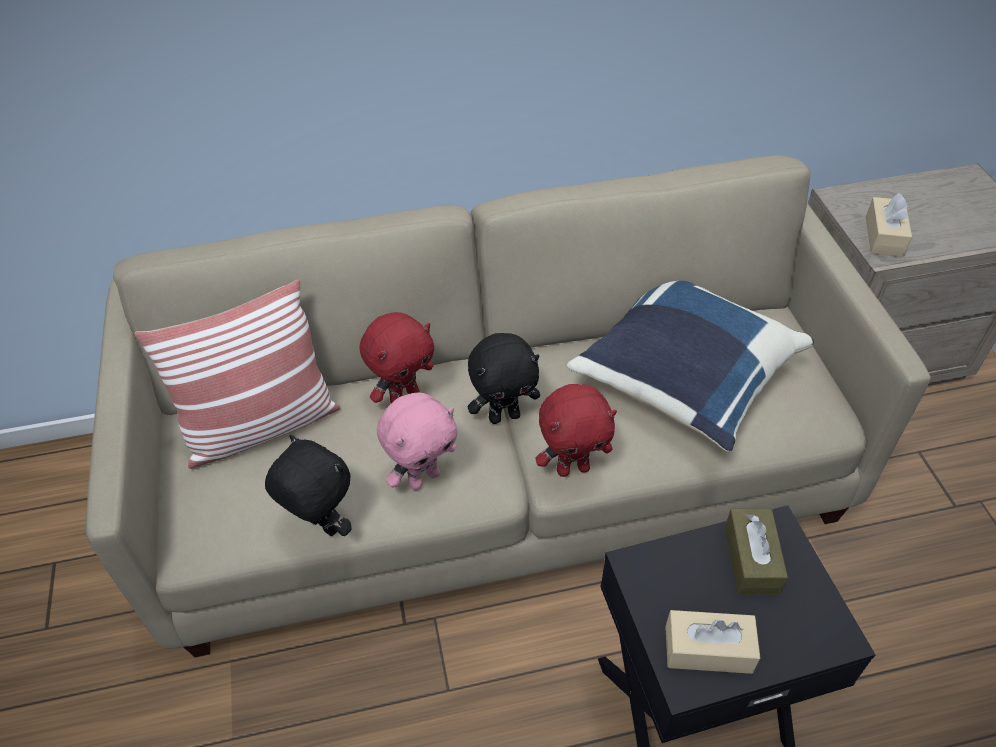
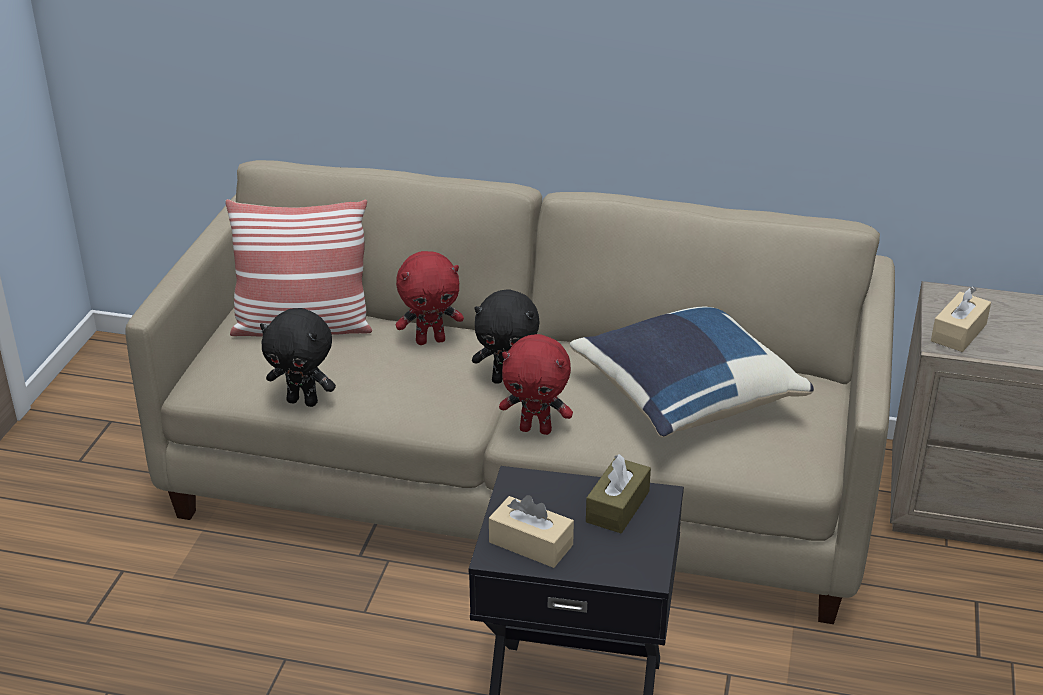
camera: 25 degrees right, 15 degrees down
(321, 526) = (303, 401): black plush toy -> black plush toy turned 135 degrees clockwise
(423, 477) = (405, 395): pink plush toy -> none

